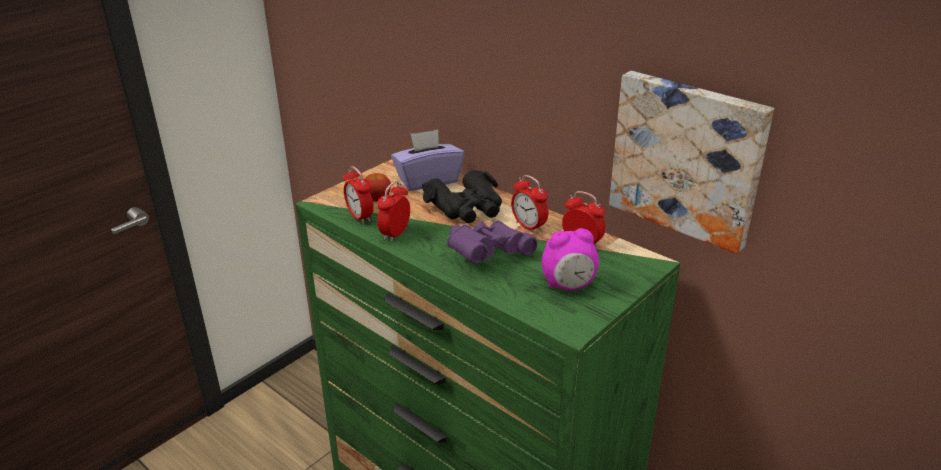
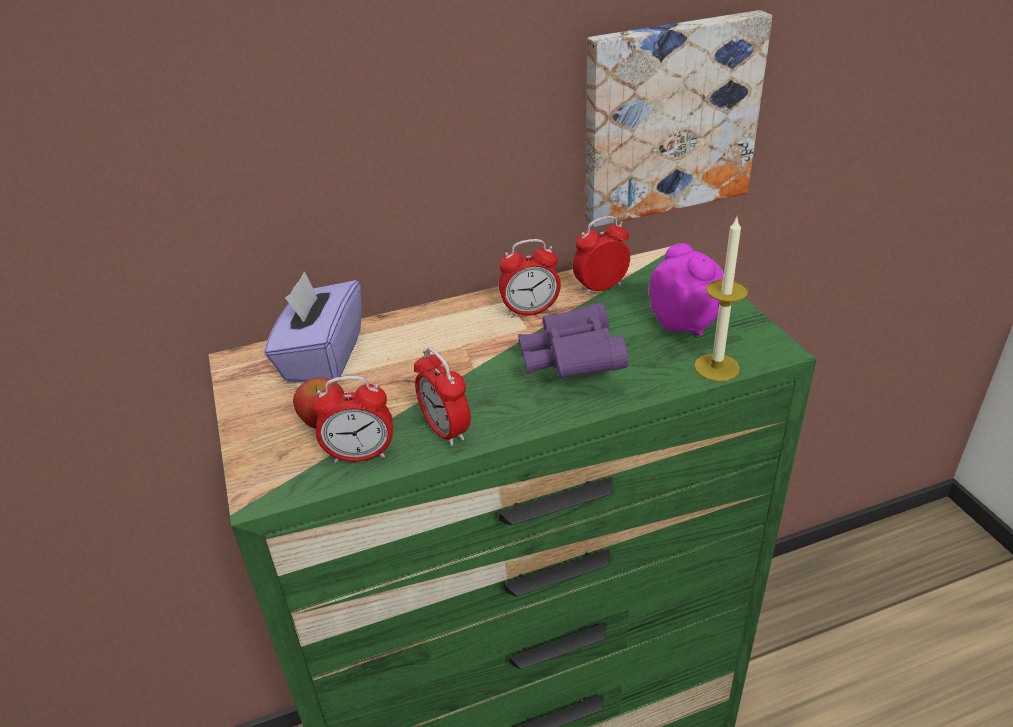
camera: 60 degrees left, 5 degrees up
(466, 207) = (435, 345): black binoculars -> none
(528, 309) = (716, 367): none -> candle
(568, 286) = (684, 324): alarm clock -> alarm clock turned 45 degrees counterclockwise

